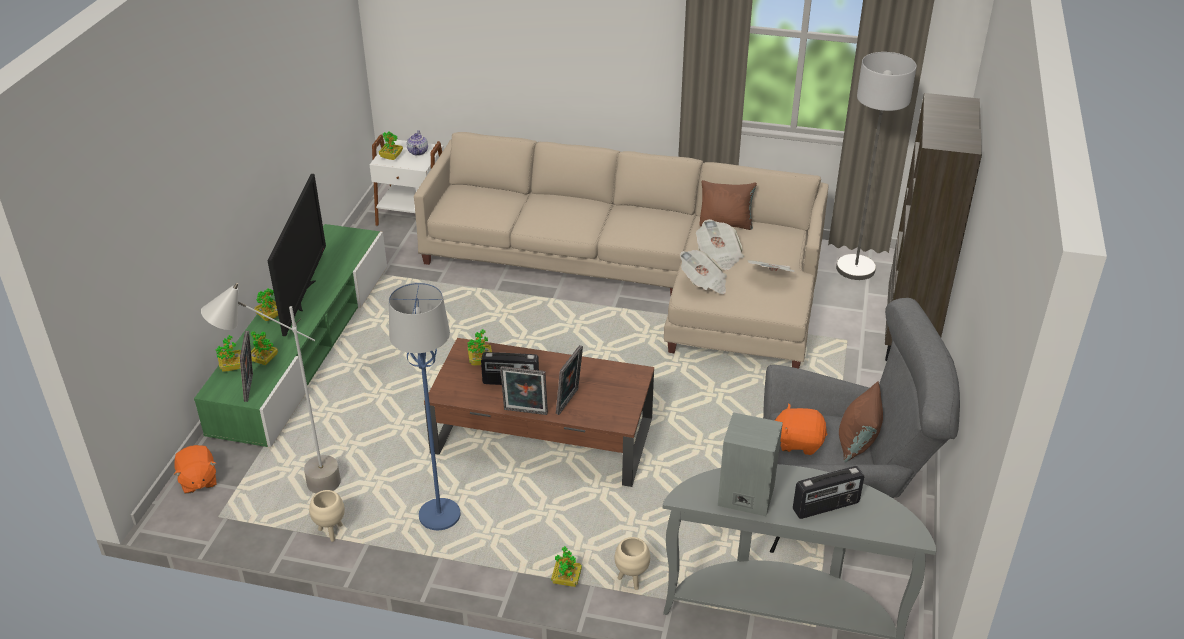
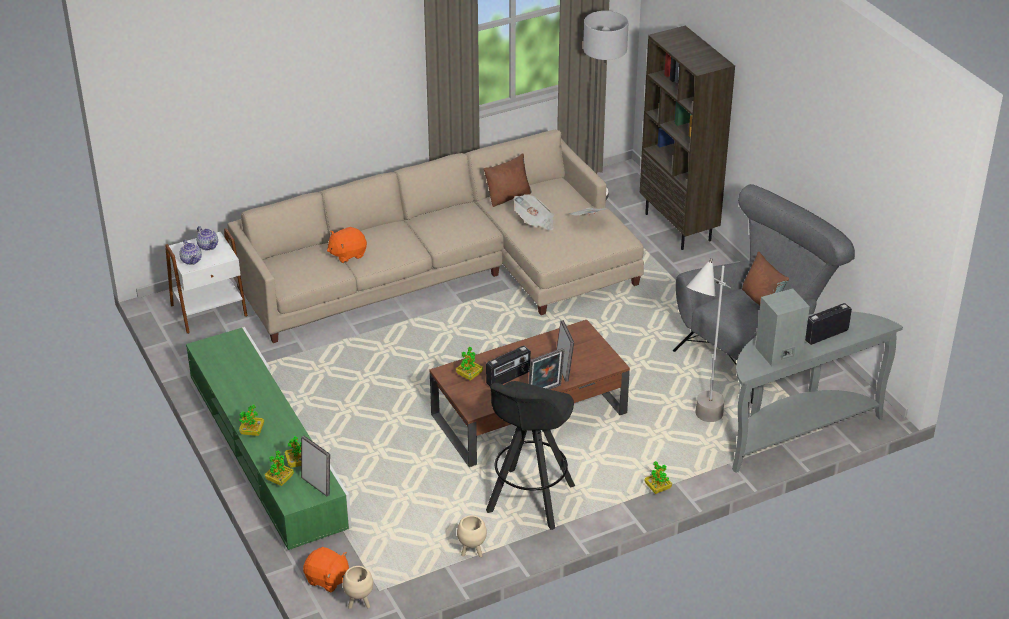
camera: 40 degrees left, 0 degrees up
(295, 490) = (408, 543): grey floor lamp -> grey floor lamp (699, 427)
(303, 295) = (254, 404): television -> none
(391, 157) = (192, 260): potted plant -> teapot
(439, 515) = (529, 500): blue floor lamp -> black stool
(631, 580) = (694, 466): beige planter -> beige planter (359, 603)
(704, 283) = (549, 247): newspaper -> none
(798, 442) = (732, 318): orange plush toy -> orange plush toy (347, 254)
(826, 507) = (825, 334): radio -> radio turned 150 degrees counterclockwise

